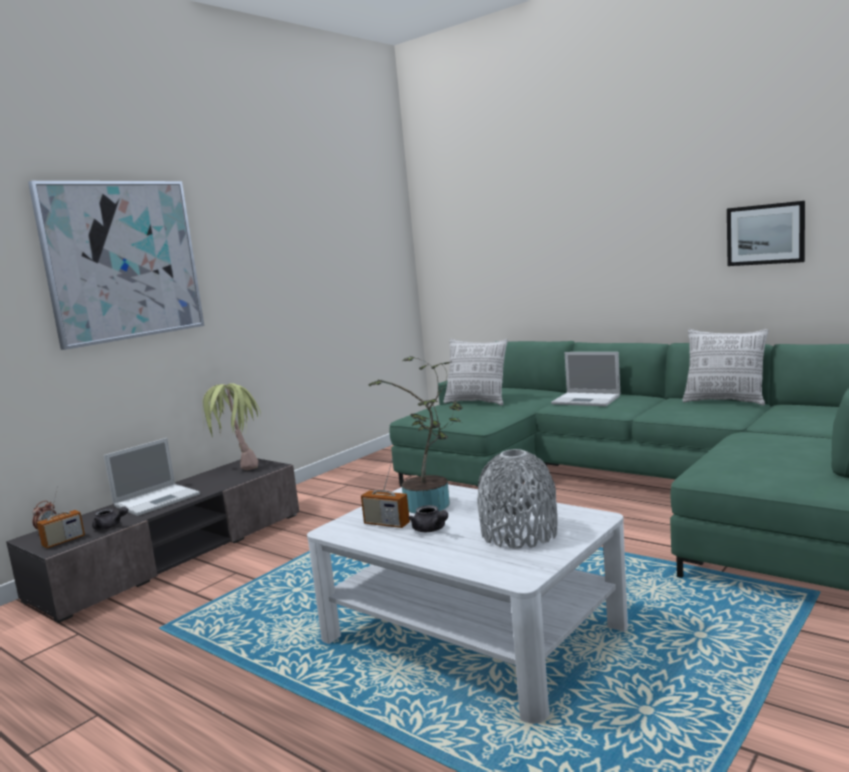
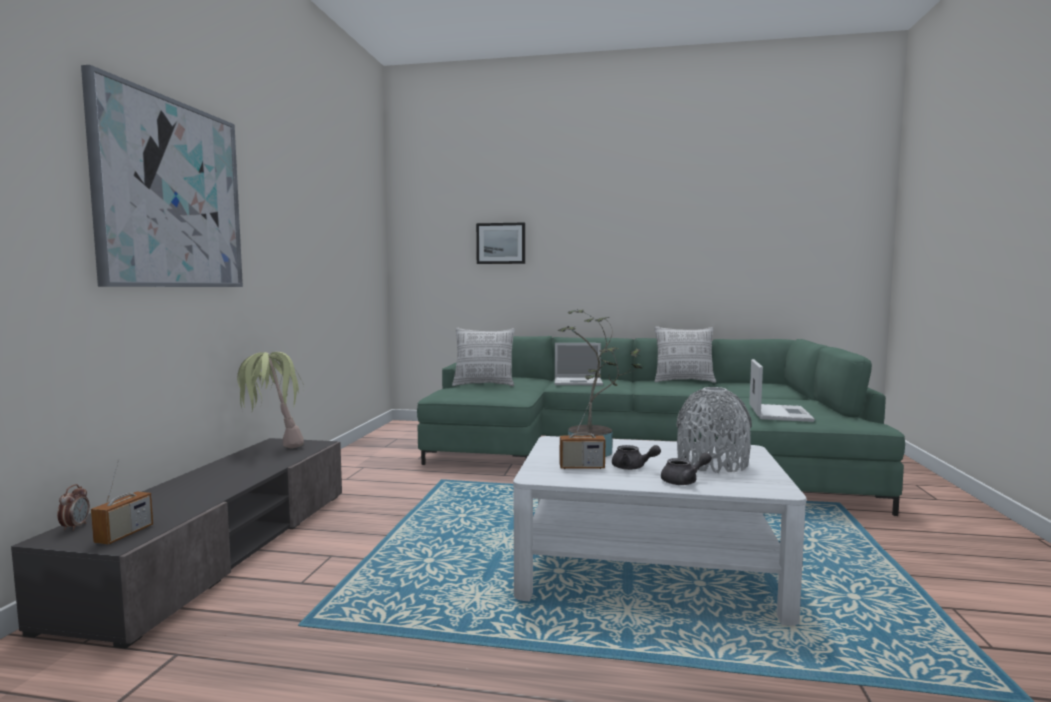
camera: 30 degrees left, 5 degrees down
(110, 527) = (179, 512): grey teapot -> grey teapot (684, 481)
(158, 499) = (209, 481): laptop -> laptop (779, 413)
(765, 234) = (703, 259): picture -> picture (501, 243)

